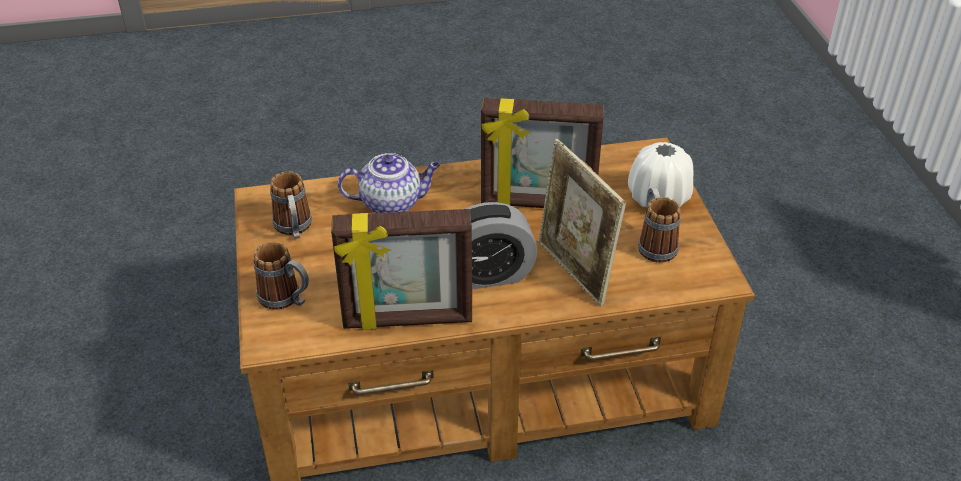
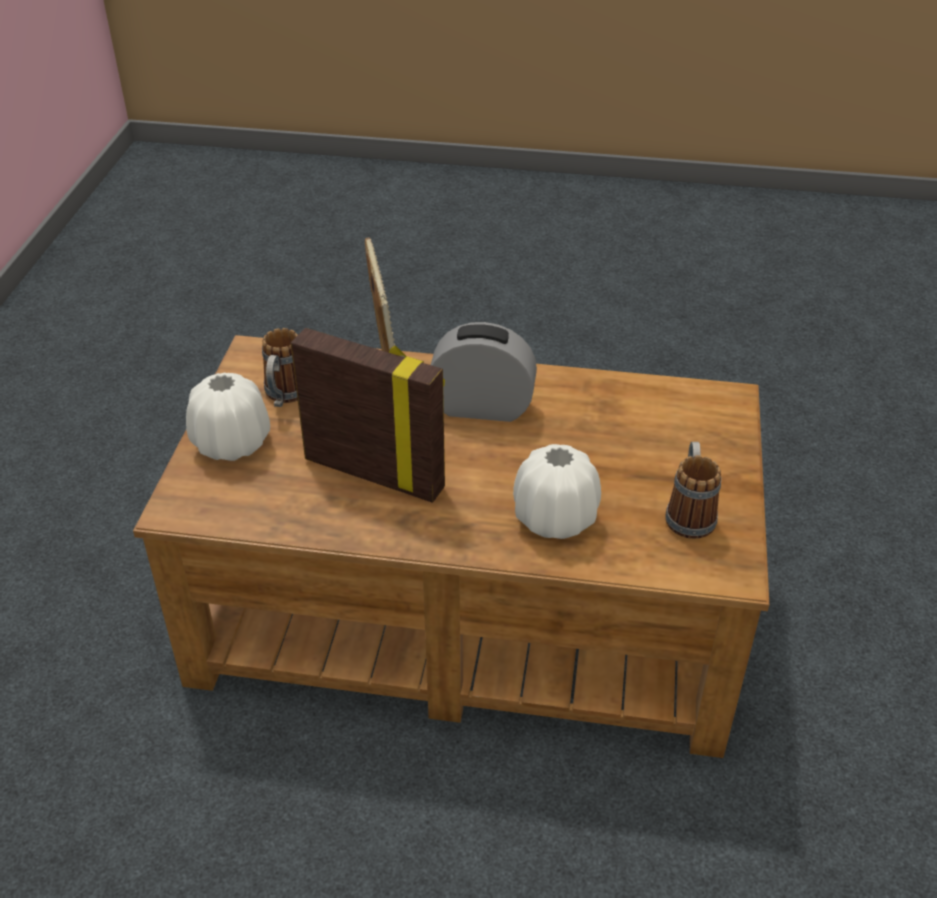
camera: 160 degrees left, 0 degrees up
(286, 300) = (707, 432): mug -> none
(392, 203) = (554, 518): teapot -> white vase
(407, 320) = (583, 384): picture frame -> none

